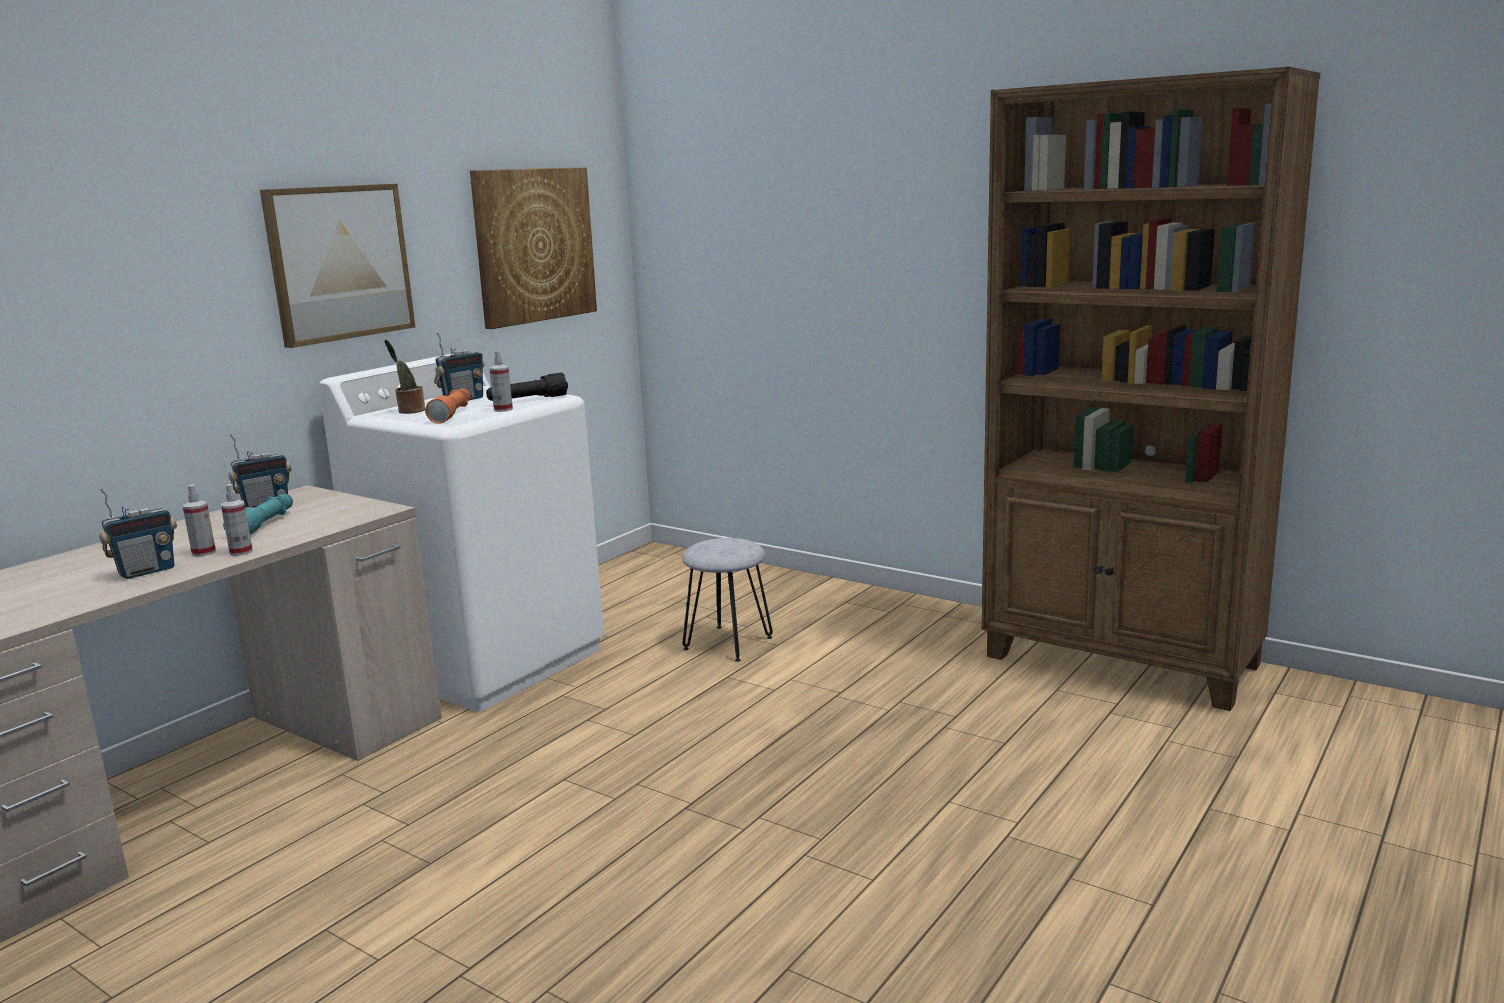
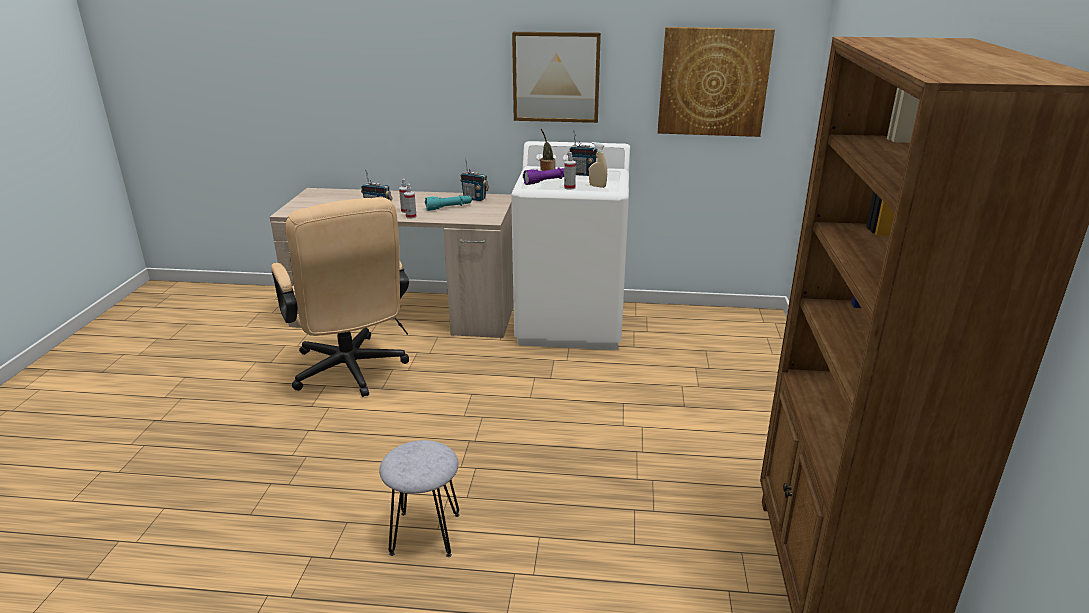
camera: 60 degrees right, 10 degrees up
(326, 889) = (351, 373): none -> beige office chair
(452, 414) = (548, 181): orange flashlight -> purple flashlight
(527, 400) = (597, 186): black flashlight -> beige spray bottle
(728, 643) = (667, 388): grey stool -> grey stool (426, 533)

